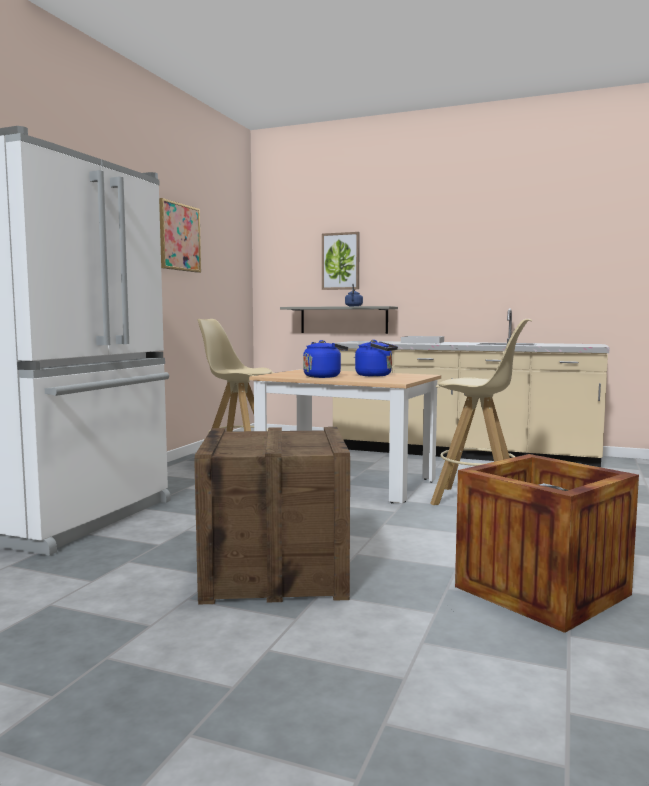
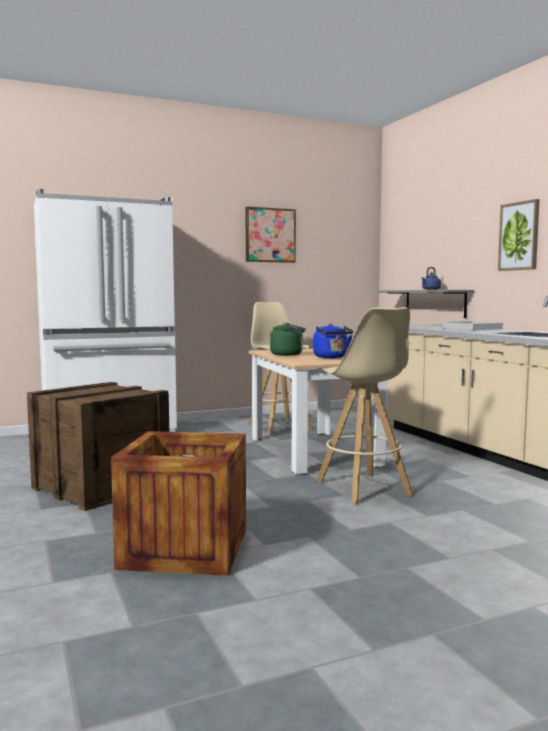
camera: 45 degrees right, 0 degrees up
(324, 376) = (288, 354): blue kettle -> green kettle
(340, 261) = (434, 244): picture -> picture (519, 236)

